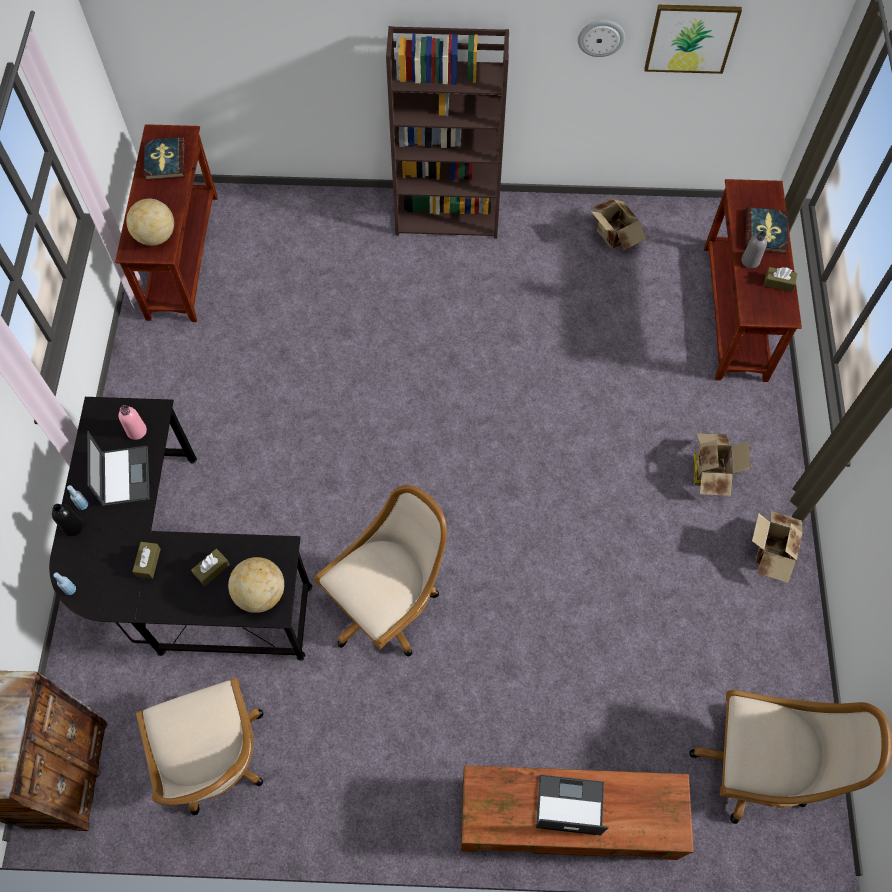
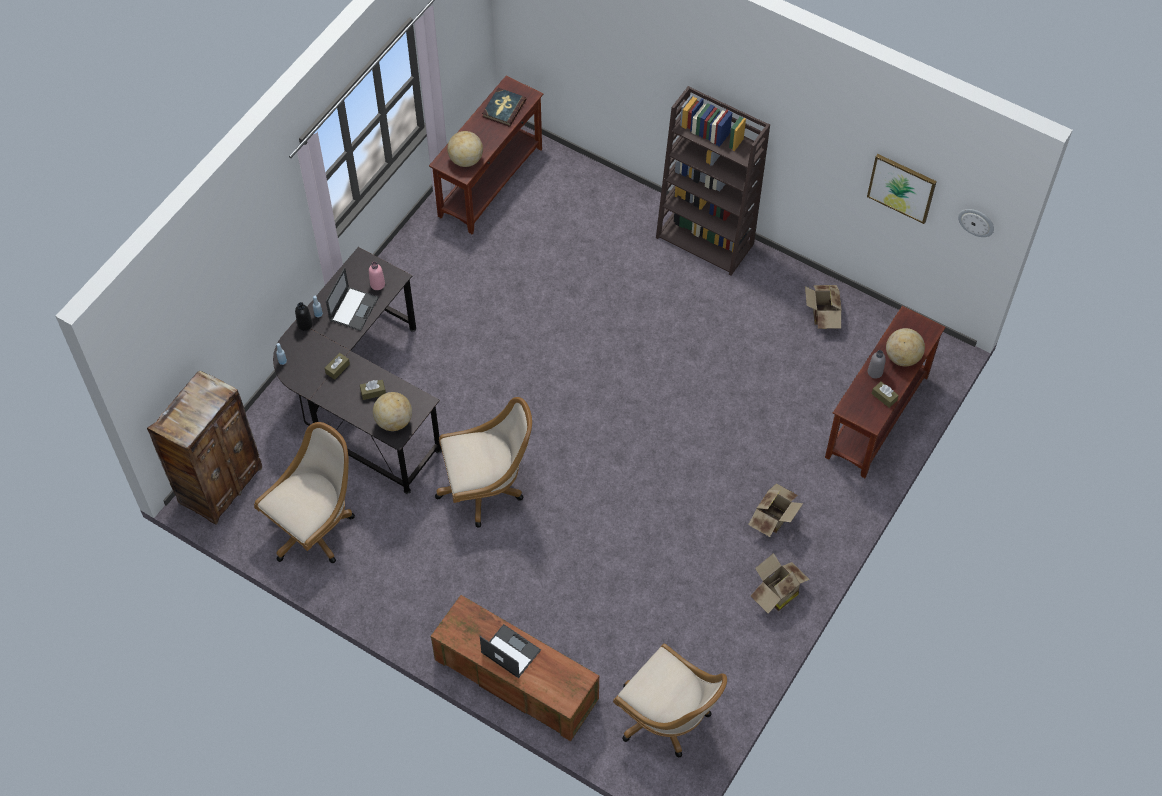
camera: 30 degrees right, 5 degrees down
(215, 760) = (315, 525): office chair -> office chair turned 150 degrees counterclockwise
(601, 37) = (837, 158): wall clock -> wall clock (976, 222)
(765, 232) = (902, 357): book -> globe

